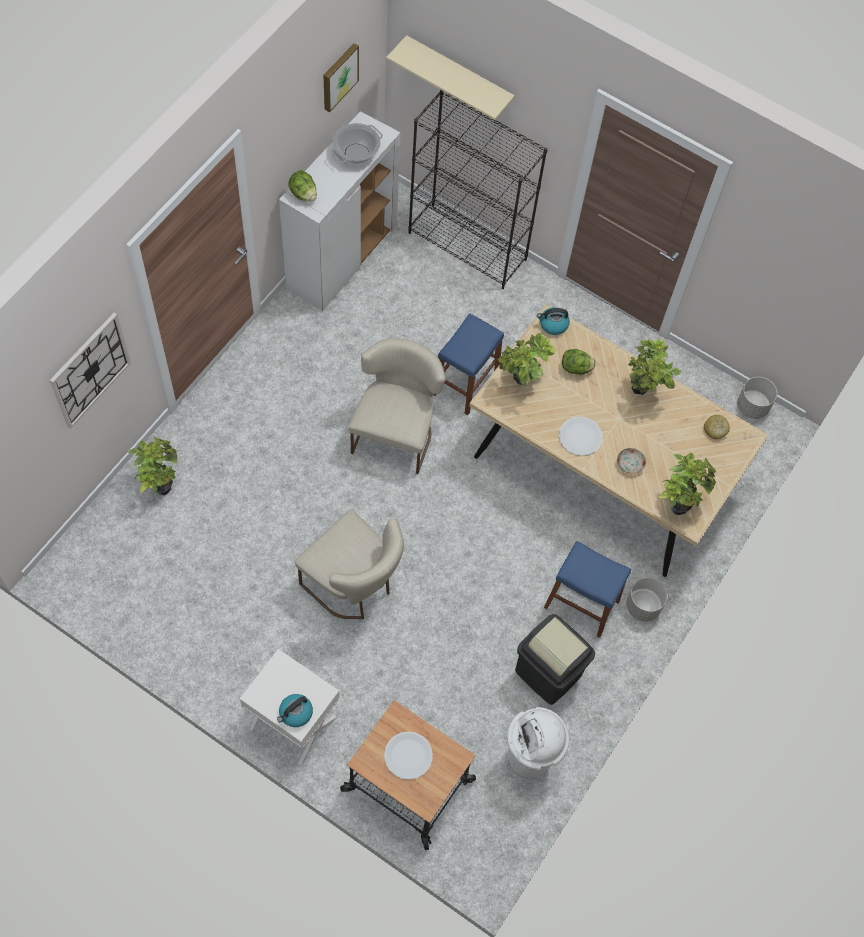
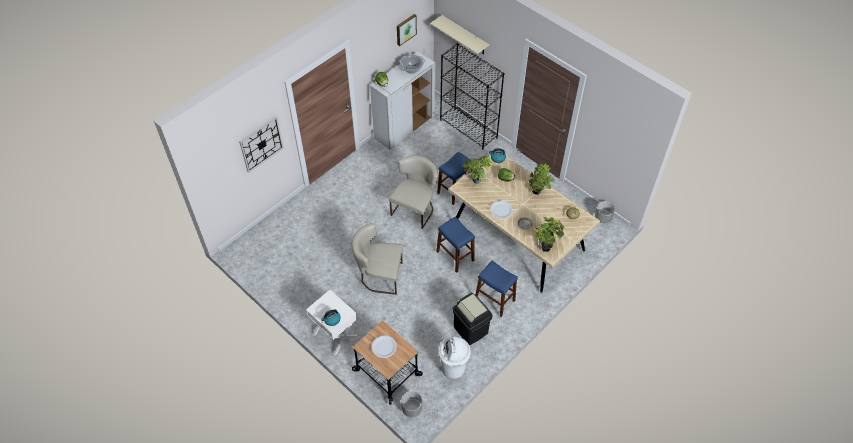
camera: 15 degrees right, 10 degrees down
(160, 485) = (293, 218): potted plant -> none
(353, 585) = (379, 276): beige chair -> beige chair turned 135 degrees clockwise
(491, 523) = (455, 256): none -> blue stool
(643, 607) = (527, 305): grey planter -> grey planter (411, 409)

